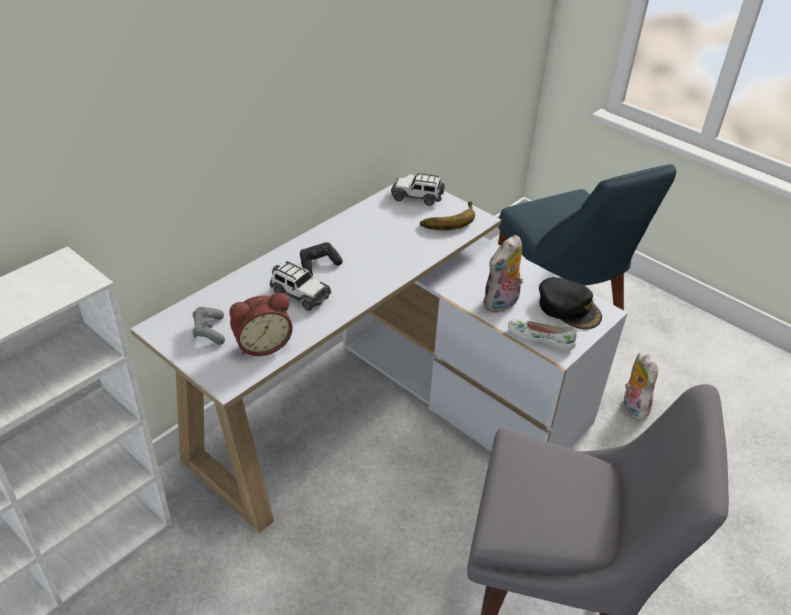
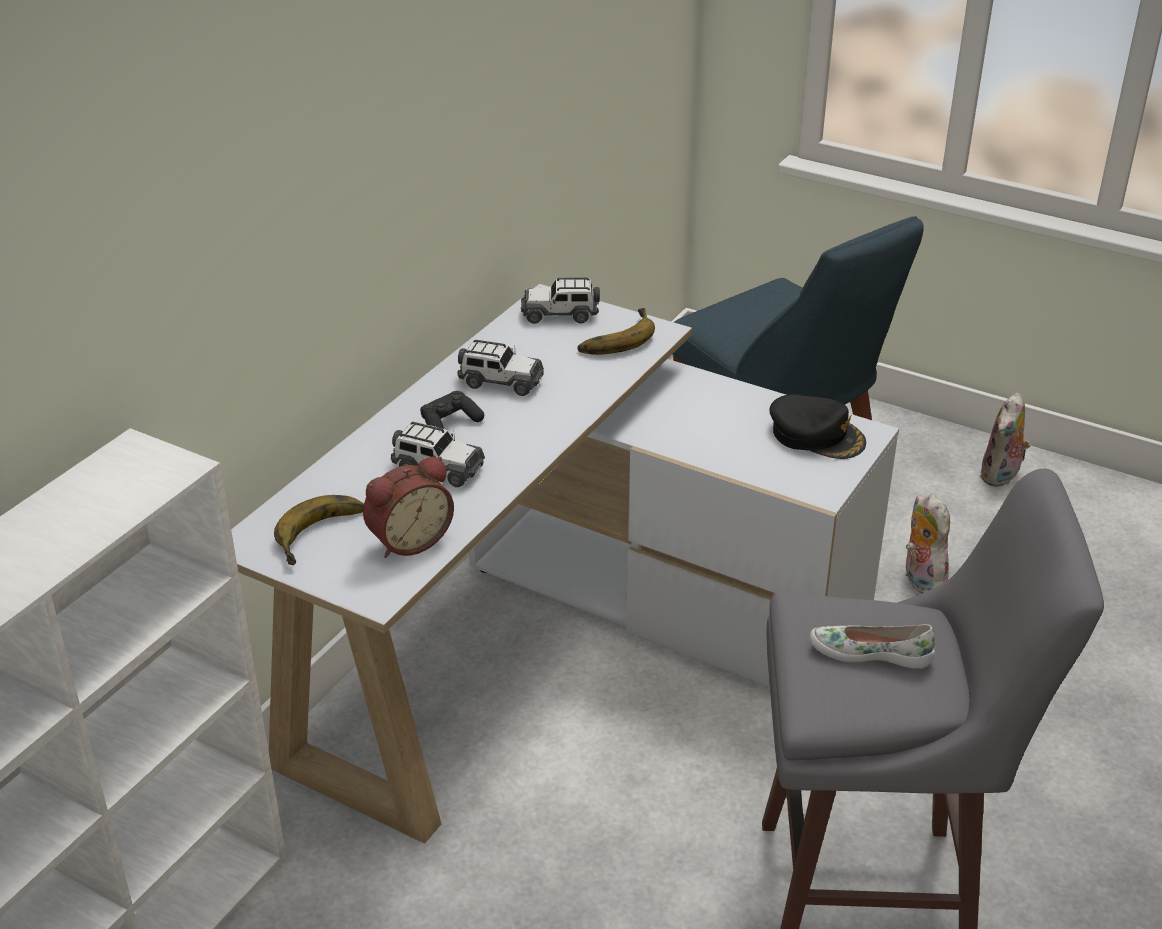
camera: 10 degrees left, 5 degrees down
(209, 331) = (325, 536): grey game controller -> banana
(362, 239) = (500, 381): none -> toy car
(501, 304) = (721, 444): plush toy -> plush toy (1001, 477)
(541, 338) = (789, 478): white shoe -> white shoe (870, 652)

